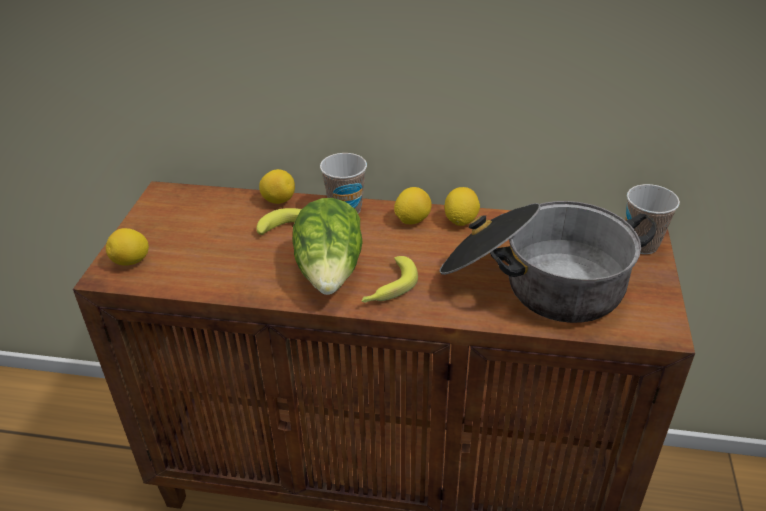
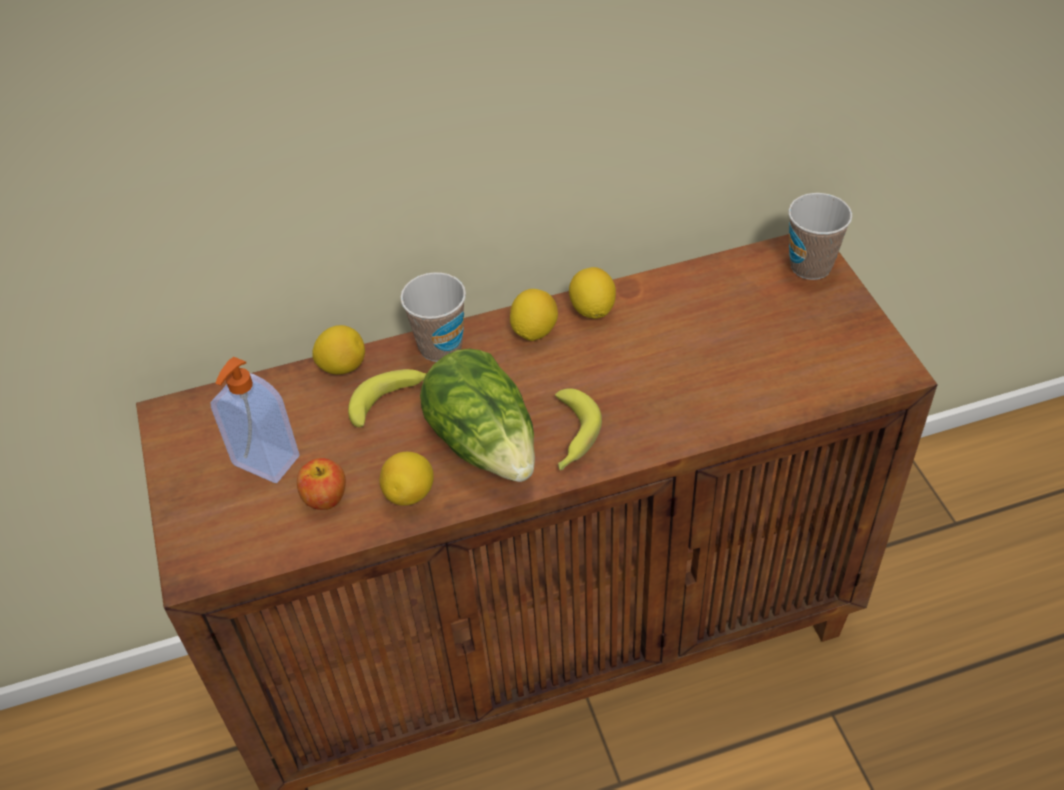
camera: 25 degrees left, 10 degrees up
(131, 261) = (214, 535): lemon -> lemon (410, 494)
(192, 234) = (265, 462): none -> soap dispenser
(209, 265) = (325, 497): none -> apple
(535, 282) = (730, 362): cooking pot -> none

